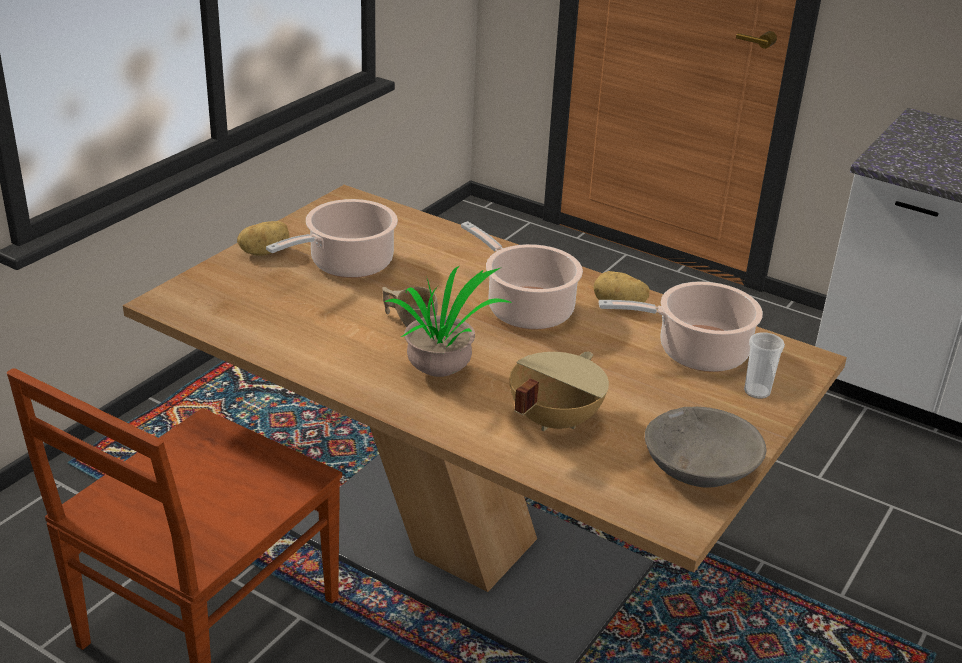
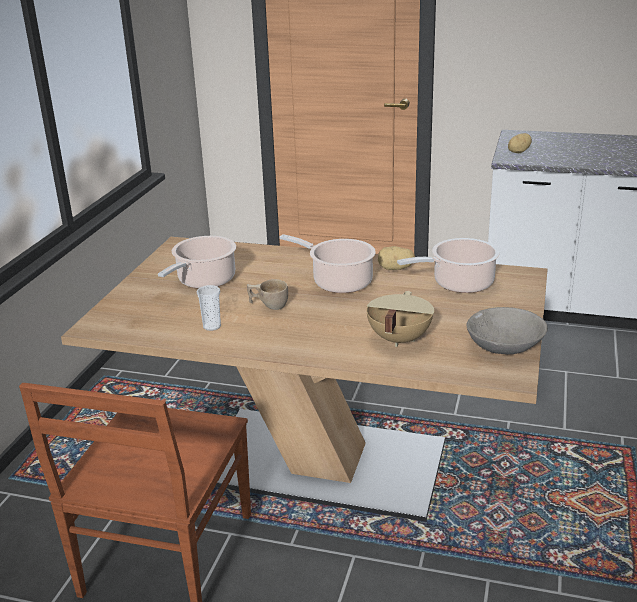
camera: 15 degrees left, 5 degrees down
(264, 252) = (142, 285): potato -> potato (518, 152)
(444, 373) = (311, 329): potted plant -> none
(757, 391) = (509, 297): cup -> cup (212, 326)

